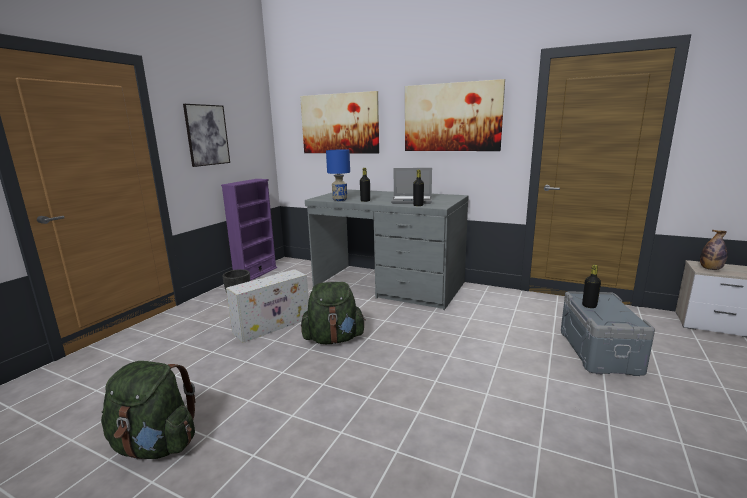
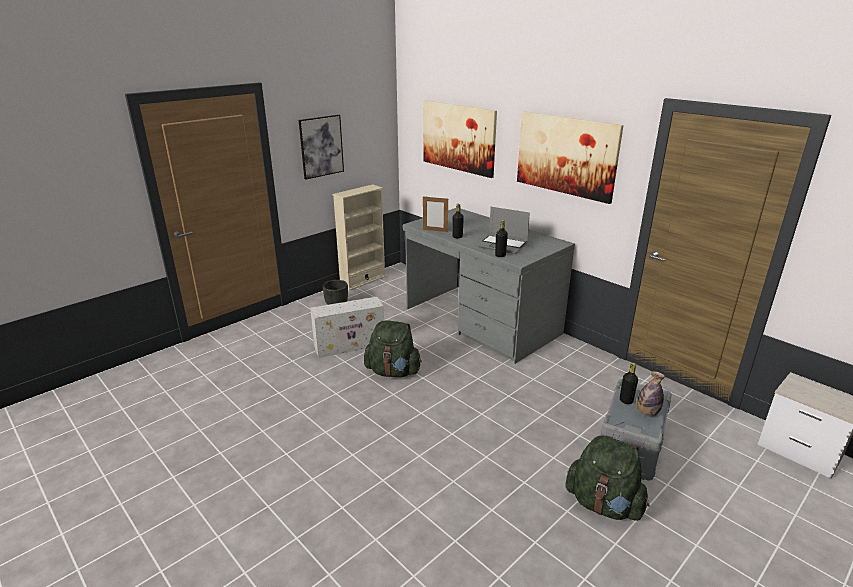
camera: 20 degrees right, 10 degrees up
(156, 445) = (229, 428): green backpack -> green backpack (603, 504)
(256, 274) = (363, 281): purple bookcase -> beige bookcase
(340, 200) = (435, 230): blue table lamp -> picture frame
(710, 269) = (801, 391): bottle -> bottle (647, 412)

